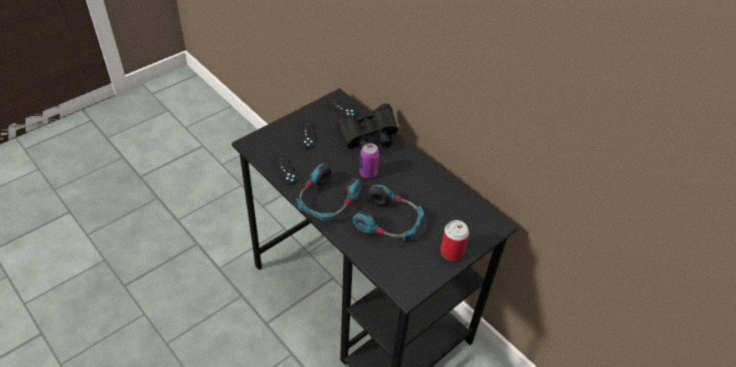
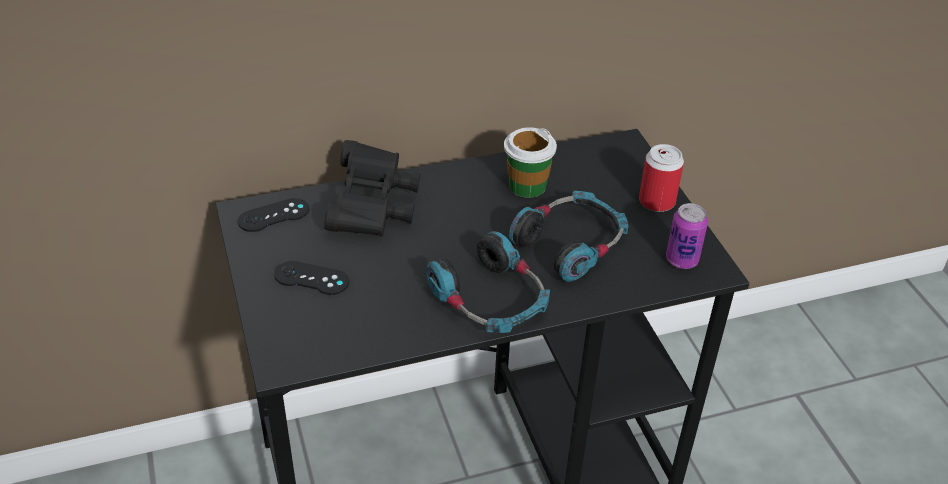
camera: 65 degrees left, 5 degrees down
(285, 170) = (385, 332): black game controller -> none
(368, 173) = (452, 233): can -> can (681, 260)
(426, 191) = (527, 185): none -> cup

